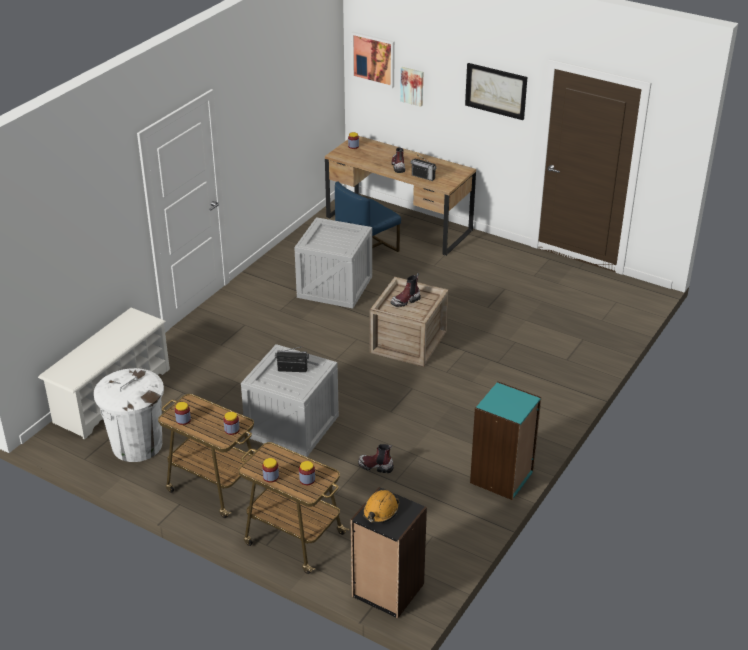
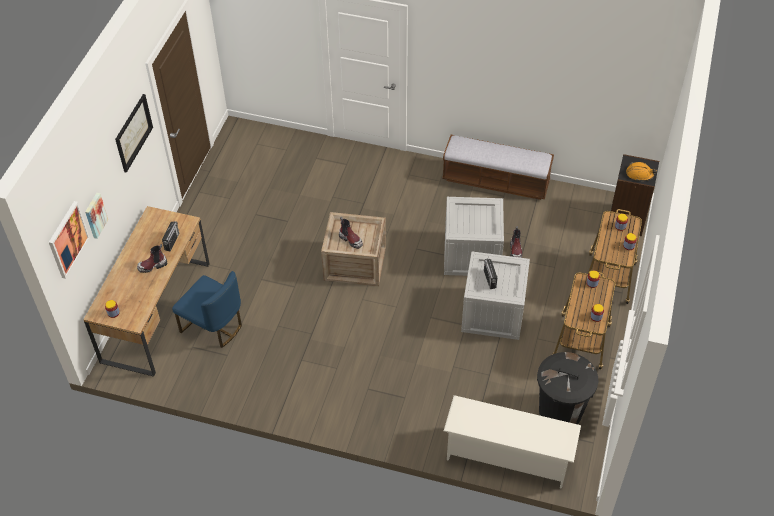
camera: 105 degrees left, 15 degrees up
(137, 445) = (560, 411): white trash can -> black trash can
(336, 286) = (284, 334): crate -> crate (471, 253)
(502, 477) = (496, 181): turquoise bookcase -> bench

